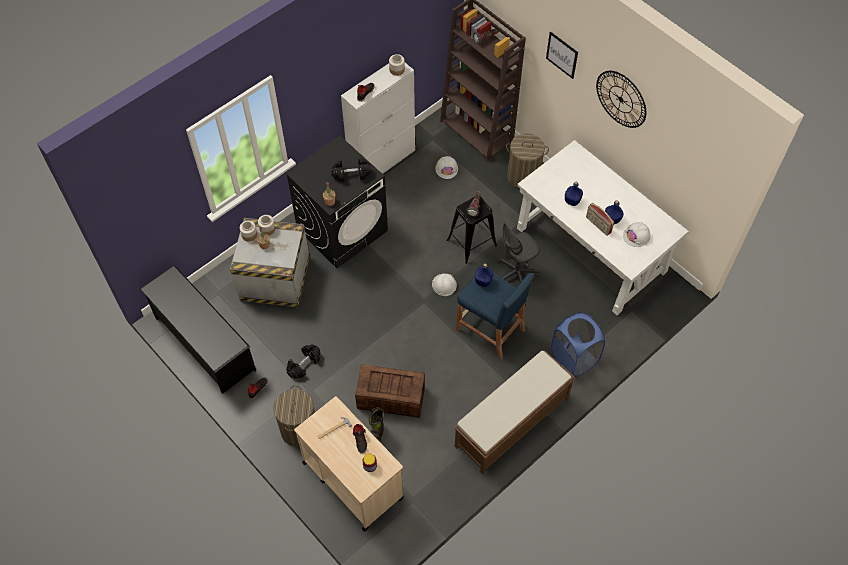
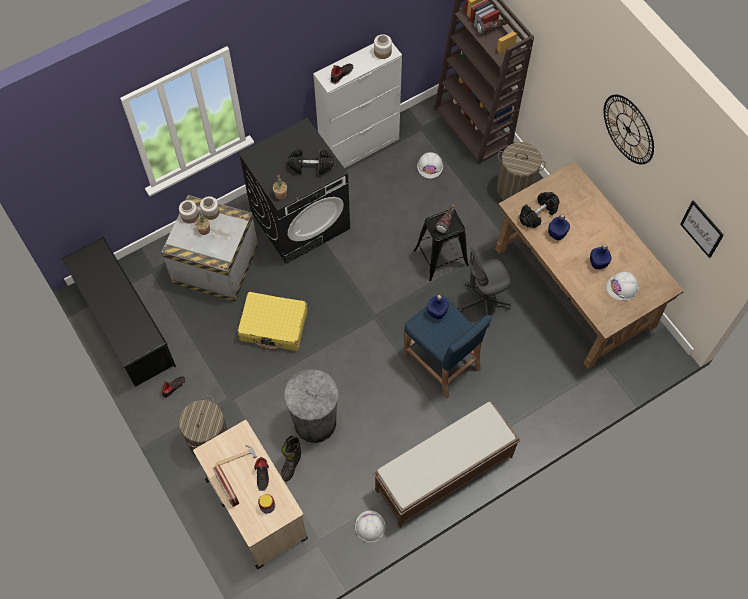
camera: 10 degrees right, 5 degrees up
(304, 364) = (229, 368): black dumbbell -> black dumbbell (538, 213)
(337, 322) = (274, 326): none -> yellow suitcase
(390, 398) = (315, 422): crate -> grey trash can
(444, 285) = (400, 302): white hard hat -> white hard hat (370, 526)
(562, 55) = (571, 65): picture -> picture (702, 229)
(574, 358) = (529, 411): blue laundry basket -> none
(591, 249) = (574, 286): white desk -> brown desk
(598, 225) = (580, 267): radio -> radio (227, 489)

